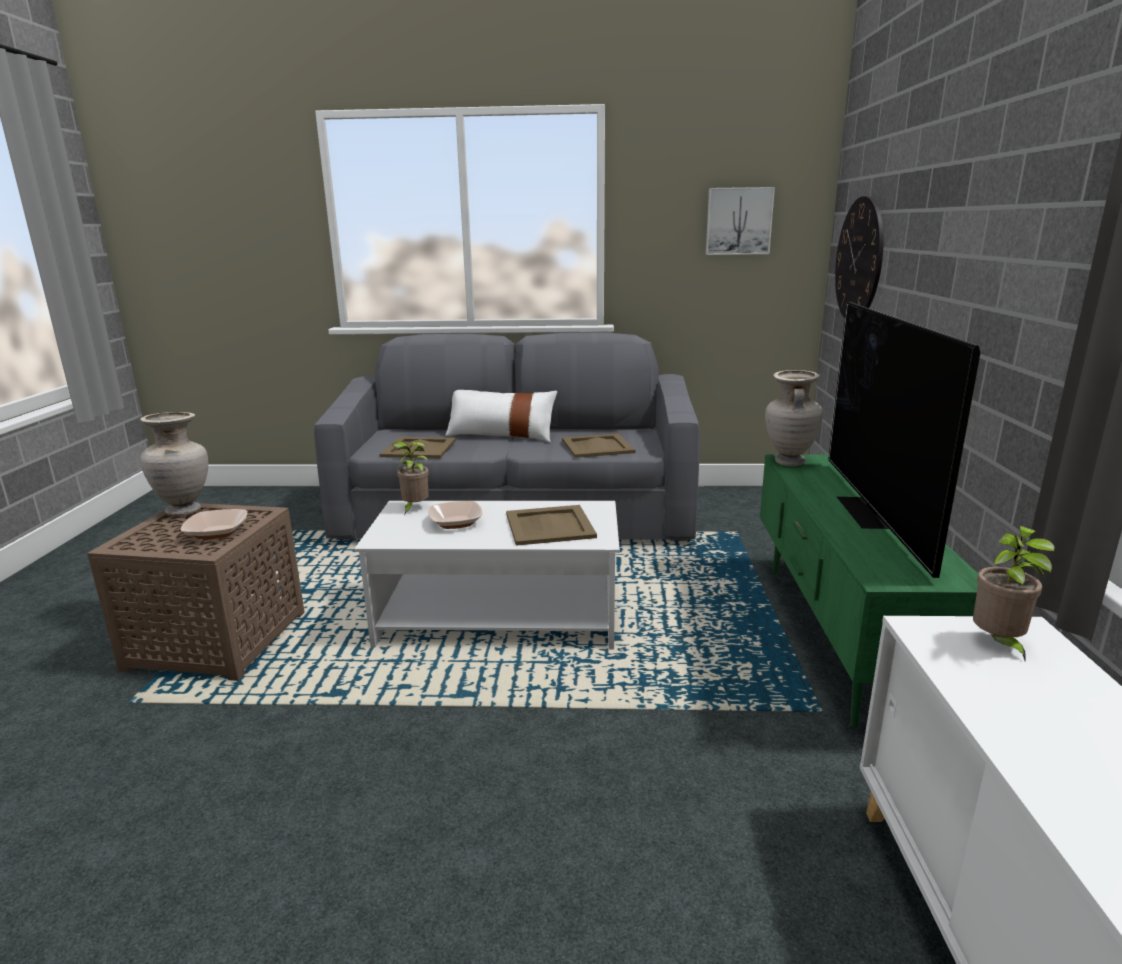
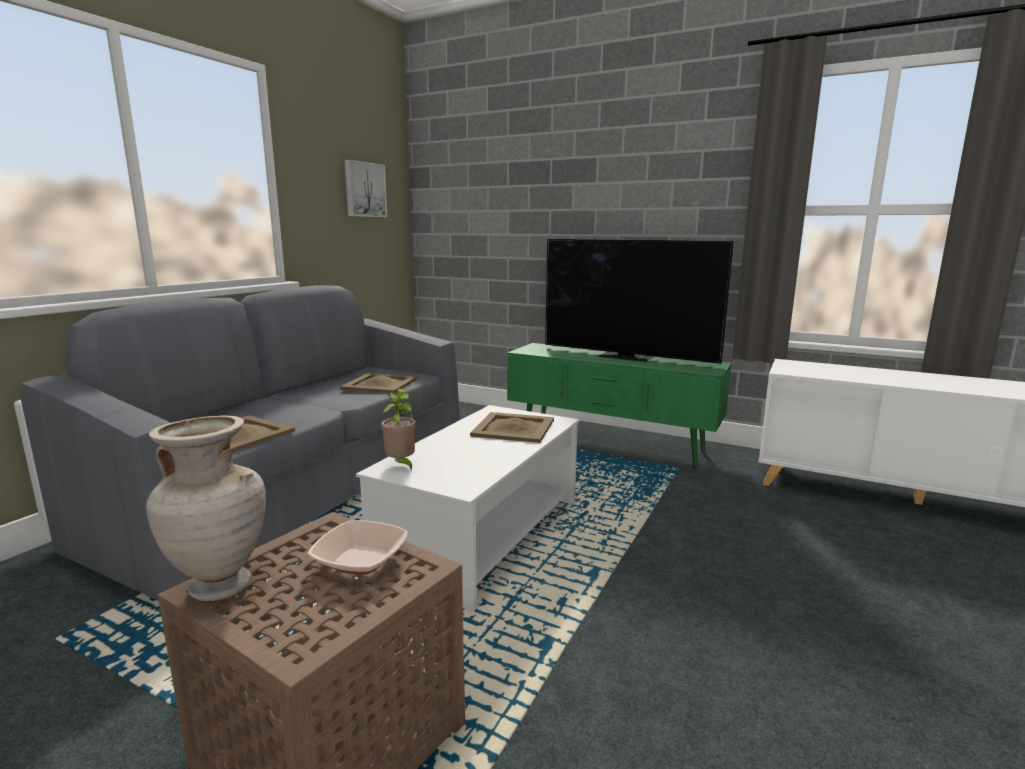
camera: 65 degrees left, 5 degrees down
(455, 522) = (463, 454): bowl -> none
(501, 435) = (275, 403): white pillow -> none
(788, 462) = (529, 352): beige vase -> none
(859, 260) = (468, 220): wall clock -> none
(998, 645) = (800, 367): potted plant -> none

